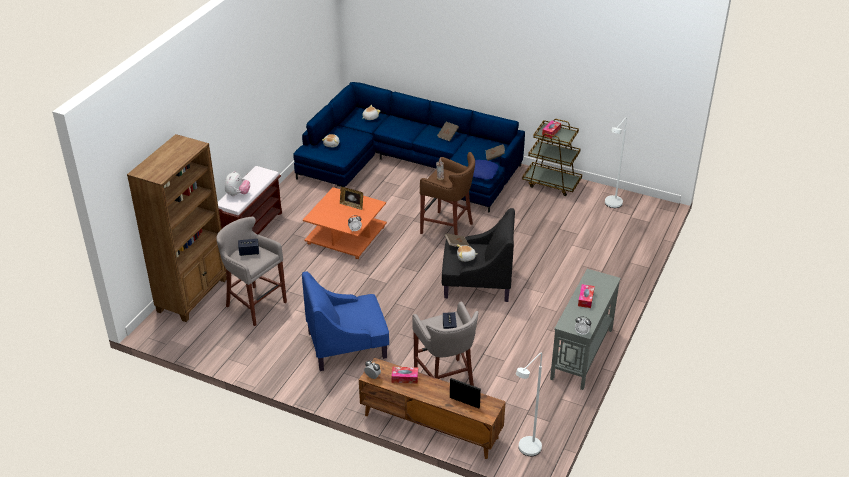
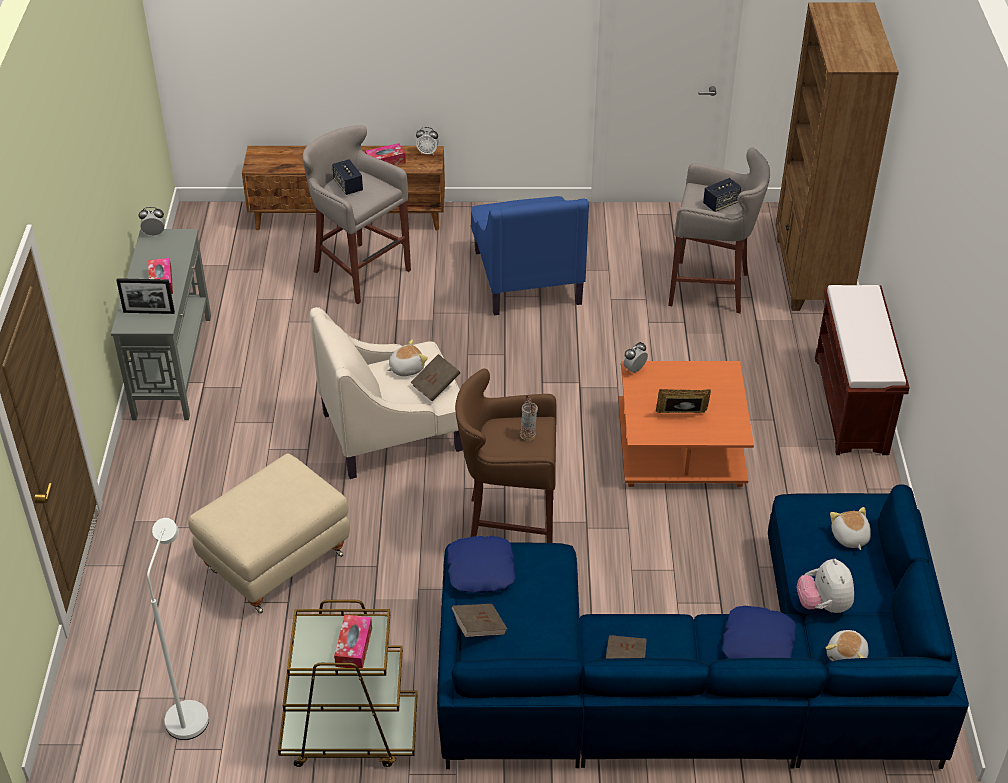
camera: 155 degrees right, 5 degrees up
(237, 194) = (865, 313): plush toy -> plush toy (823, 605)
(348, 345) = (527, 276): blue armchair -> blue armchair turned 120 degrees clockwise
(397, 128) = (757, 643): none -> blue pillow
(464, 402) = (293, 158): picture frame -> picture frame (149, 312)
(476, 282) = (394, 431): black armchair -> beige armchair
(526, 451) = (213, 225): white floor lamp -> none
(558, 245) = (275, 560): none -> beige ottoman

